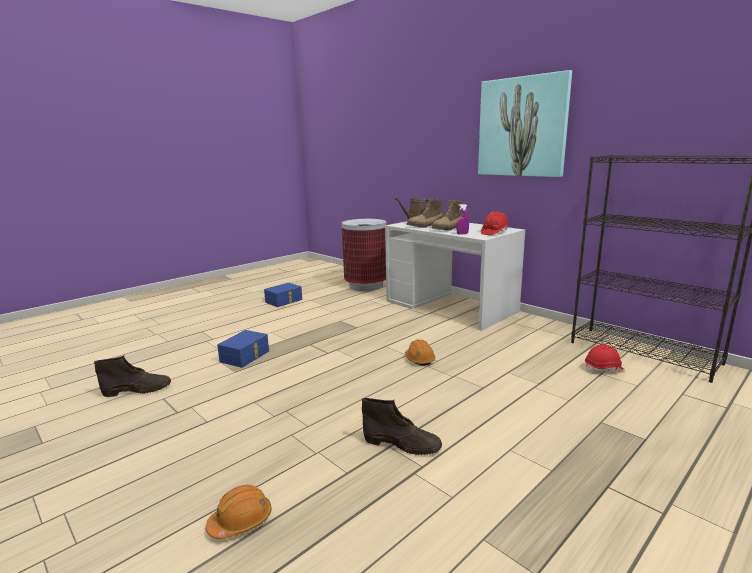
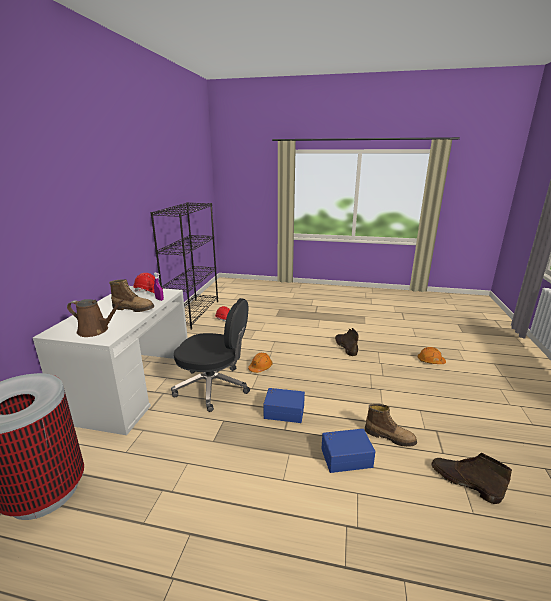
camera: 125 degrees left, 5 degrees up
(284, 301) = (160, 560): blue storage box -> blue storage box (284, 411)
(410, 331) = (213, 387): none -> black office chair
(425, 226) = (118, 321): boot -> boot (389, 436)
(522, 127) = (100, 198): picture -> none

